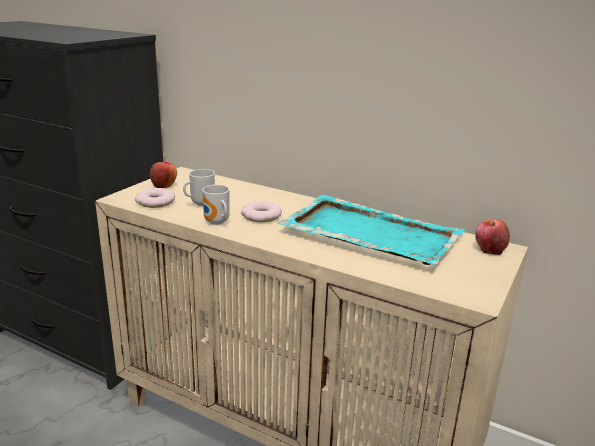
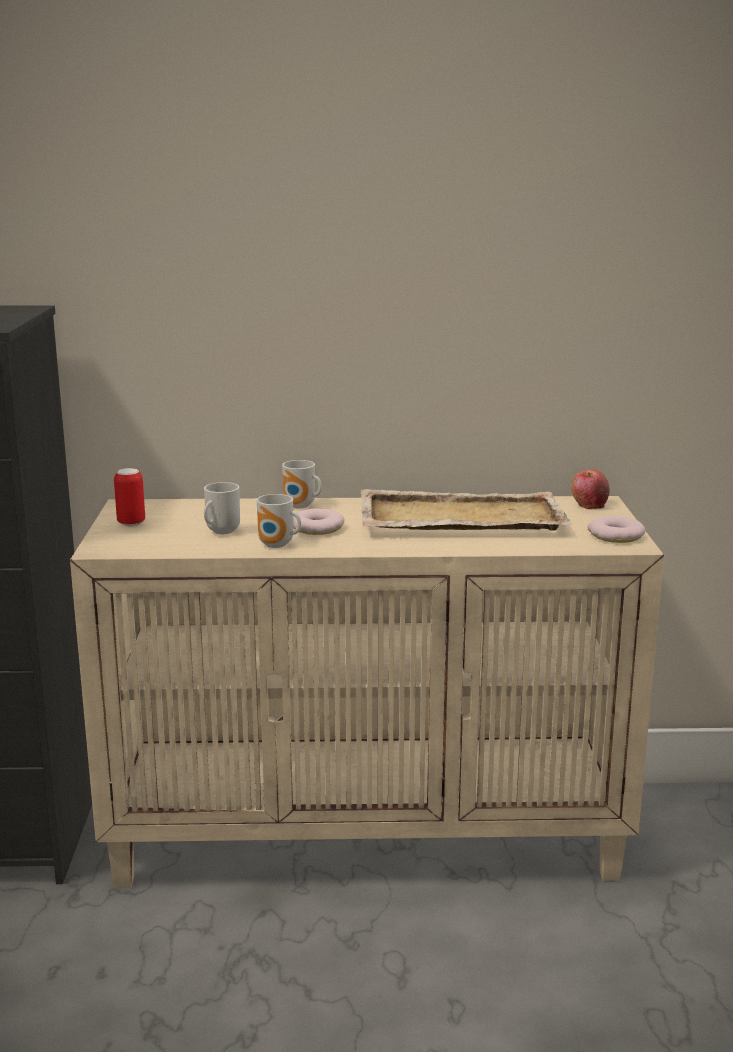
camera: 30 degrees left, 5 degrees down
(155, 202) = (159, 543): donut -> donut (615, 536)
(164, 185) = (131, 523): apple -> can
(276, 197) = (300, 506): none -> mug
(369, 233) = (459, 518): turquoise tray -> beige tray

